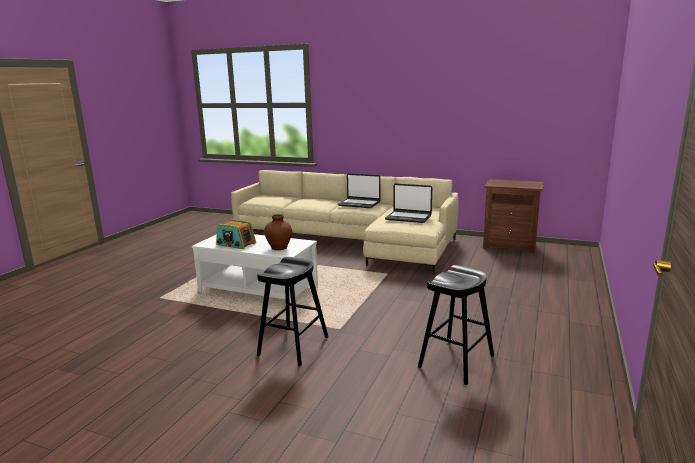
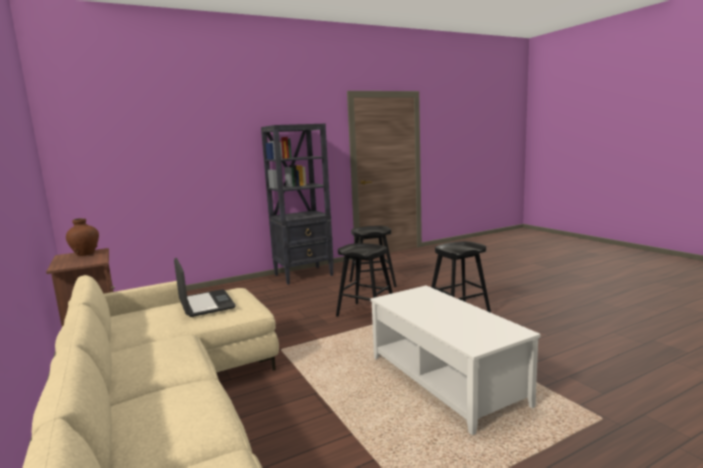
camera: 140 degrees left, 5 degrees down
(235, 244) = (471, 317): radio -> none
(279, 248) = (424, 298): brown vase -> brown vase (85, 254)
(359, 204) = (154, 358): laptop -> none
(383, 317) = (366, 313): none -> black stool
(577, 346) = (304, 275): none -> black bookcase

